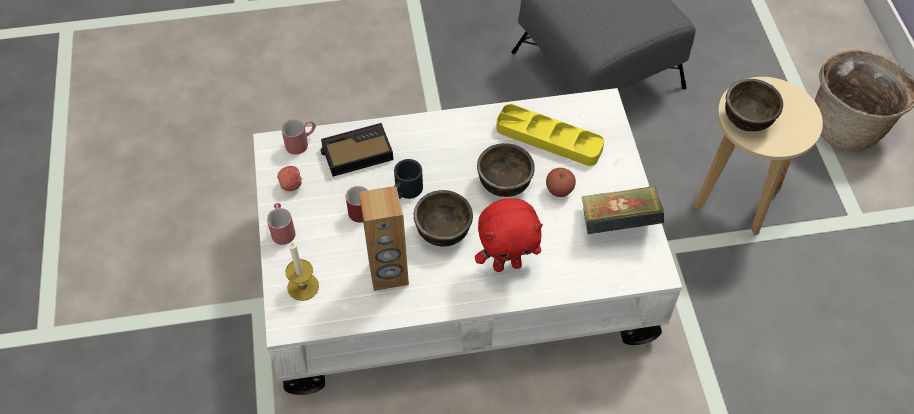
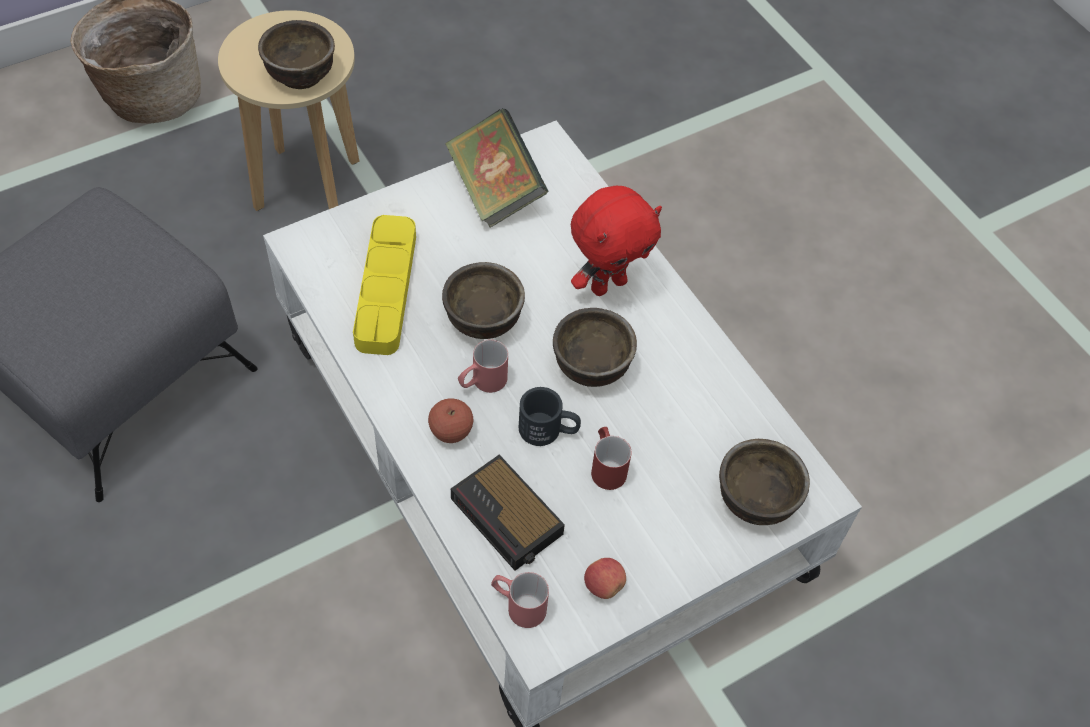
camera: 115 degrees left, 0 degrees up
(282, 229) = (683, 564): red mug -> red mug (482, 383)
(303, 286) = (757, 499): candle -> brown bowl
(388, 274) = (687, 405): brown speaker -> none
(507, 264) = (607, 284): red plush toy -> red plush toy turned 90 degrees clockwise
(559, 190) = (469, 258): apple -> apple (451, 432)

